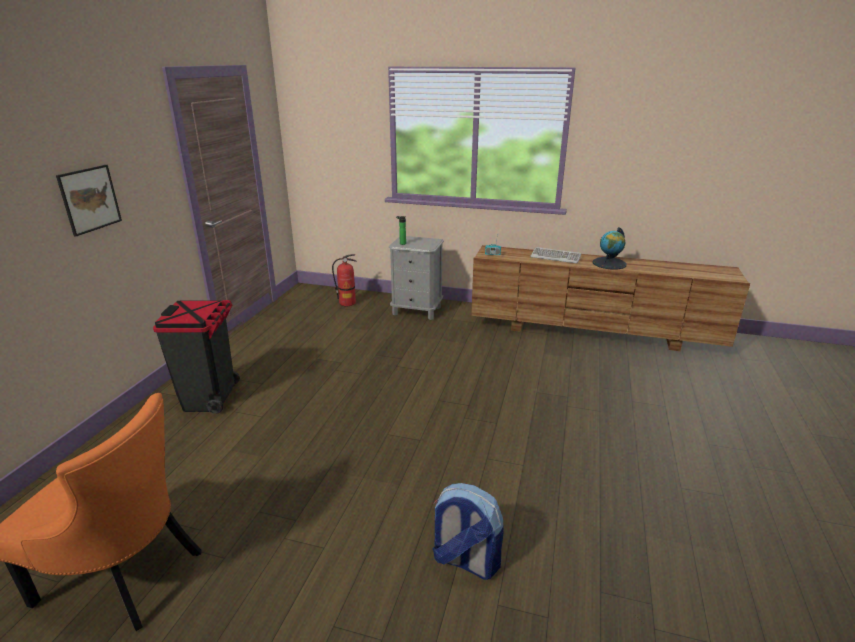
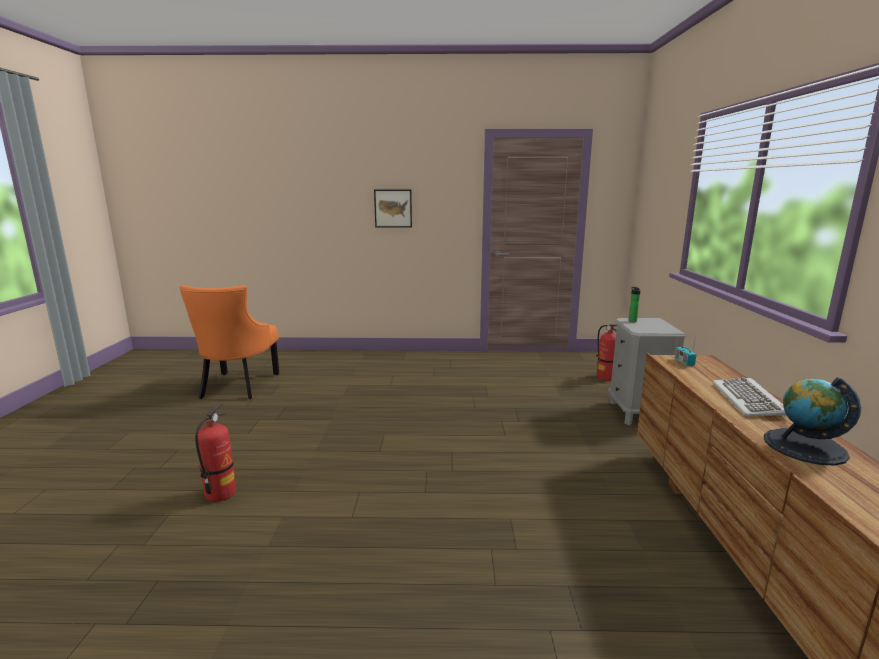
camera: 75 degrees right, 10 degrees down
(210, 398) = (405, 365): black trash can -> none
(465, 561) = (220, 493): backpack -> fire extinguisher

